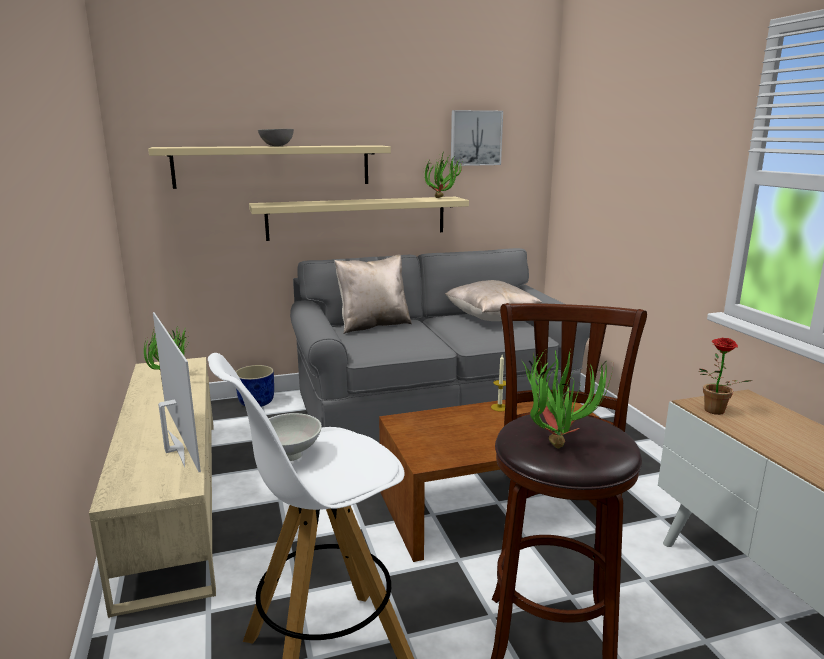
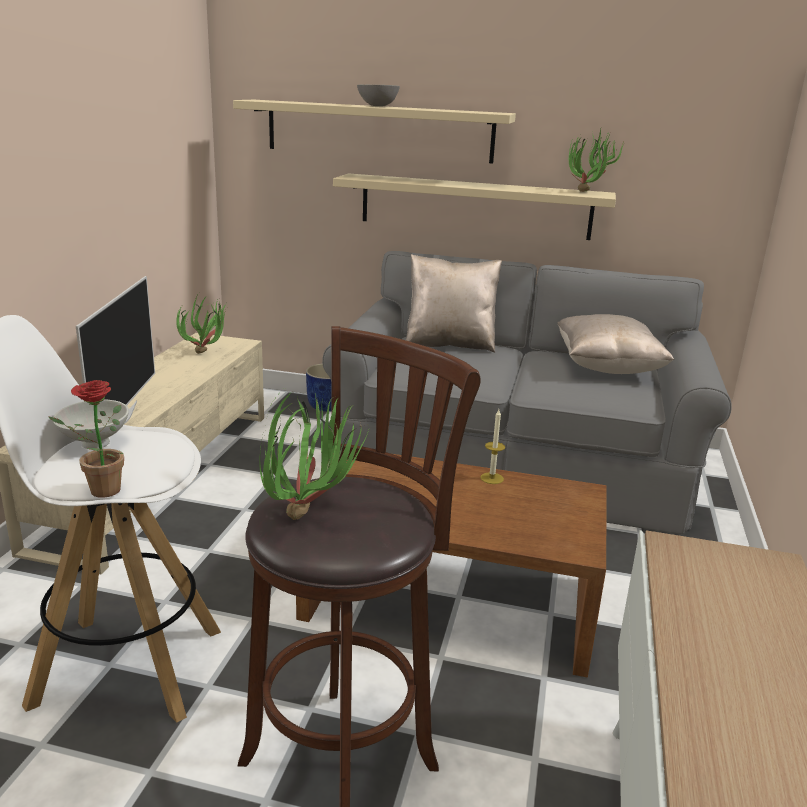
camera: 30 degrees right, 5 degrees up
(475, 138) = (657, 111): picture -> none
(713, 412) = (679, 564): potted plant -> potted plant (98, 491)

